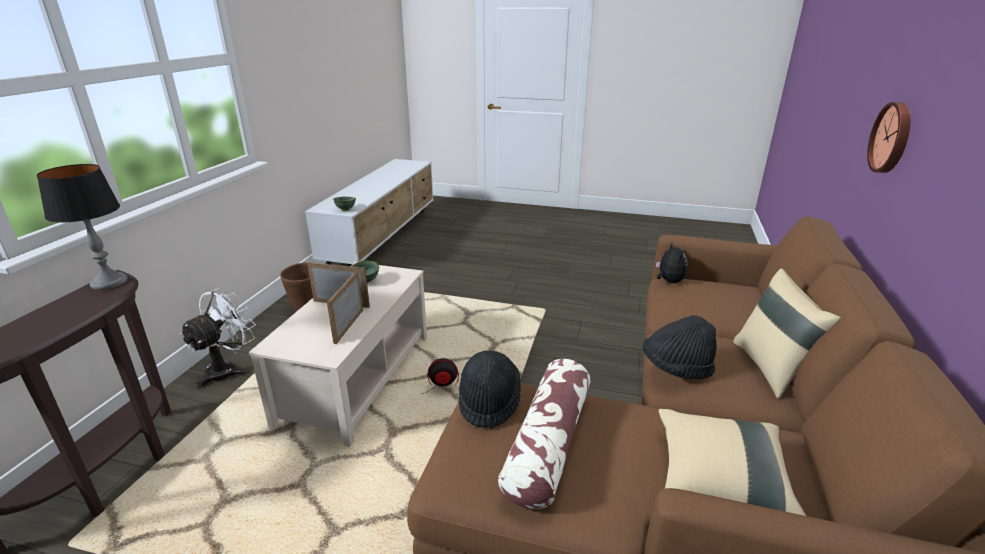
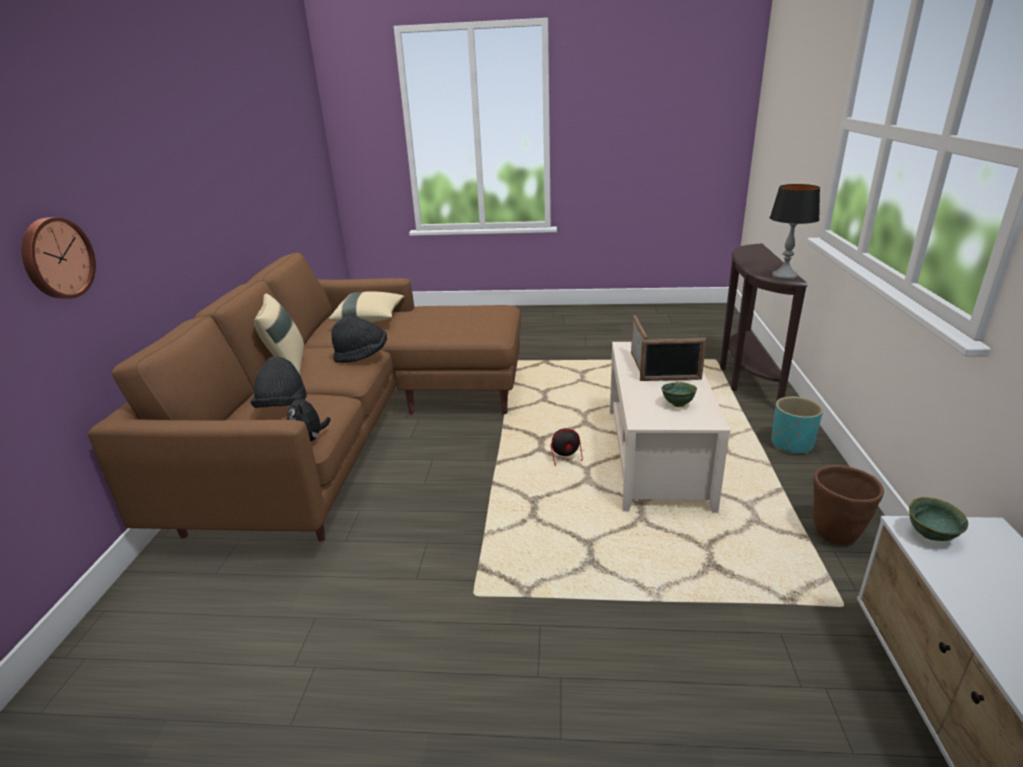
camera: 170 degrees right, 0 degrees up
(228, 370) = (791, 444): white fan -> turquoise planter
(489, 401) = (492, 328): black hat -> black hat (282, 407)
(548, 443) = (455, 320): pillow -> none

